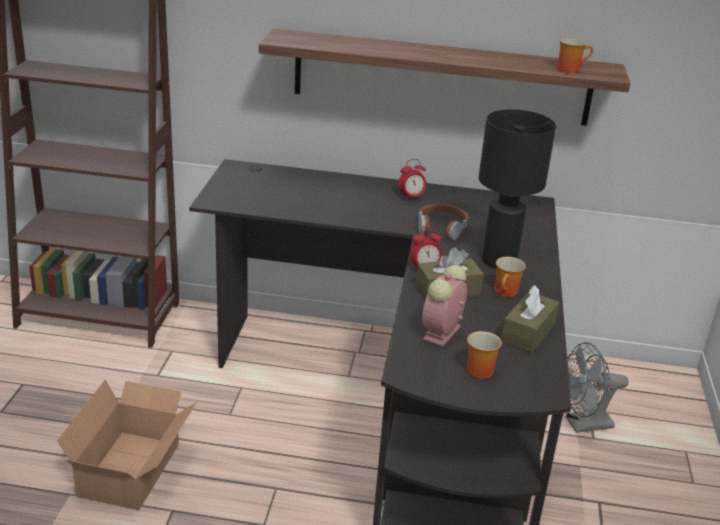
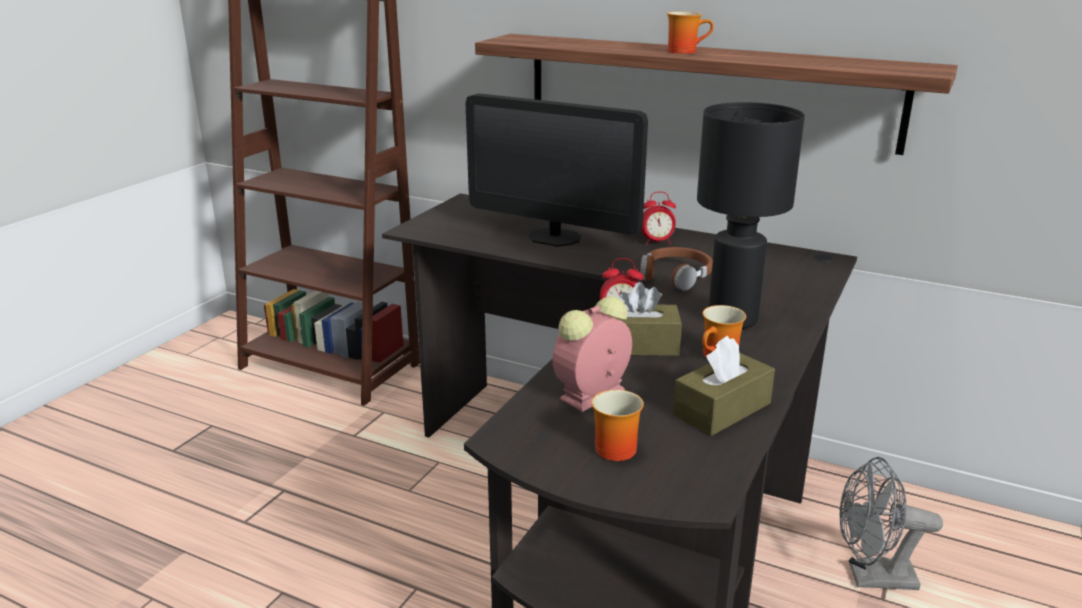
camera: 20 degrees right, 5 degrees down
(134, 468) = (269, 535): cardboard box -> none
(331, 199) = (554, 237): none -> monitor
(570, 69) = (867, 66): mug -> mug (685, 51)

